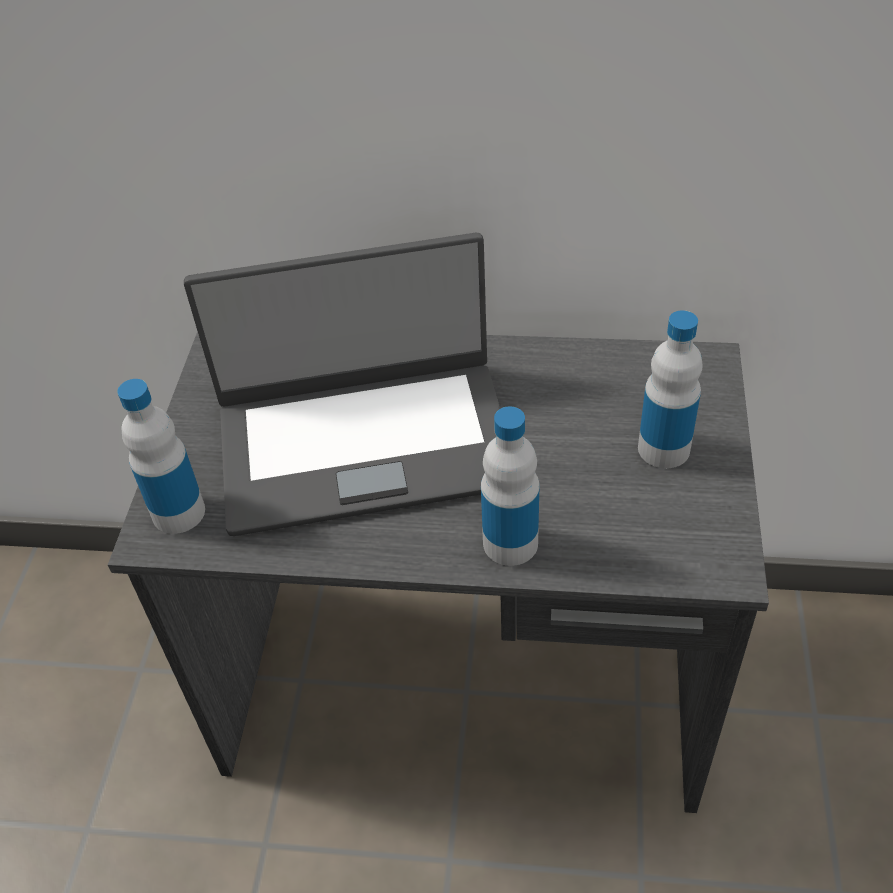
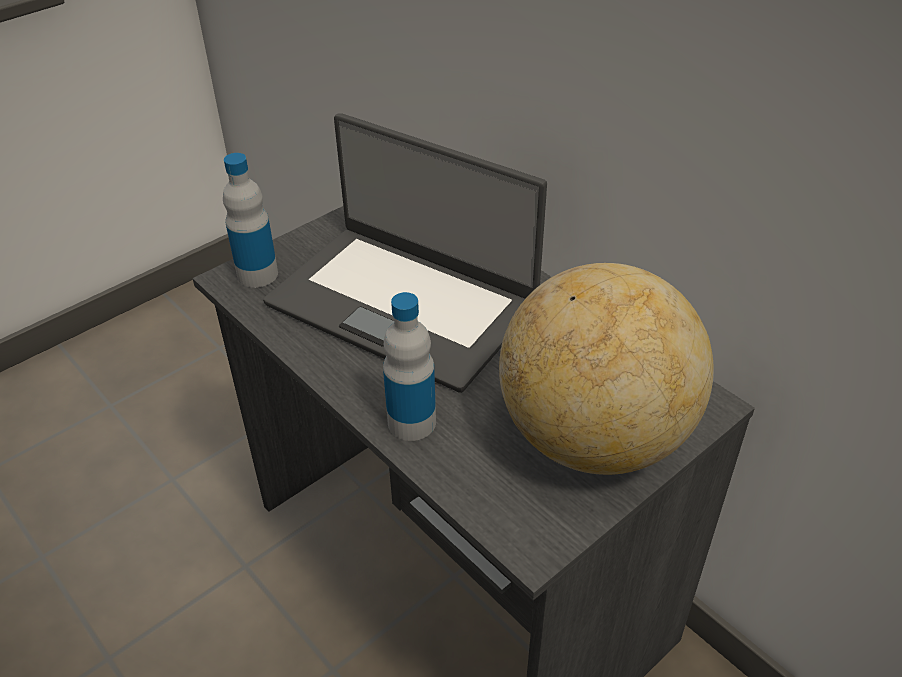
camera: 40 degrees right, 5 degrees down
(663, 448) = (594, 438): bottle -> globe

